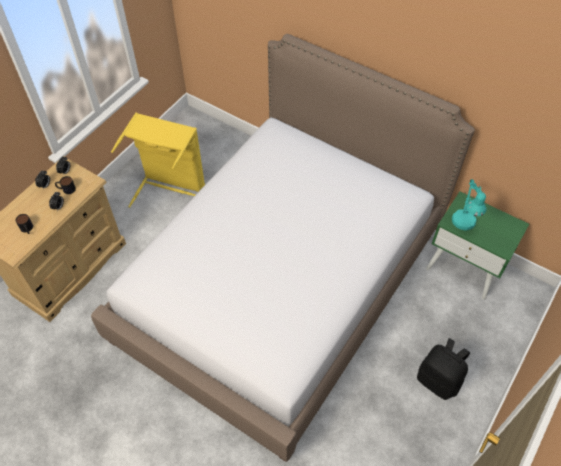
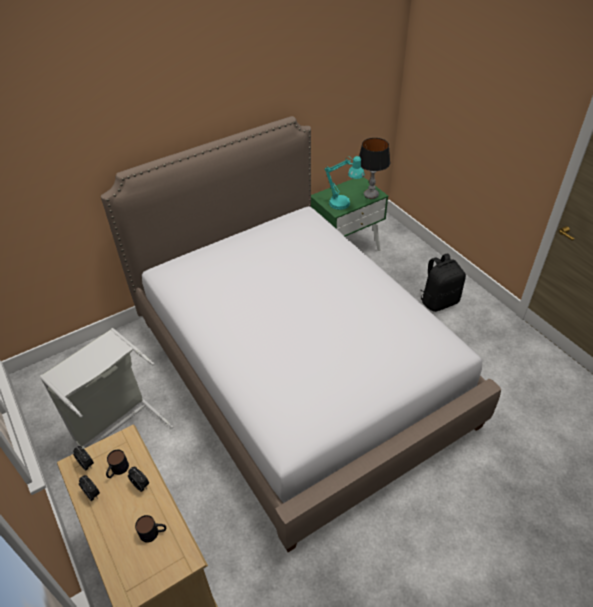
camera: 65 degrees left, 10 degrees down
(170, 190) = (118, 428): yellow laundry basket -> grey laundry basket
(497, 244) = (371, 195): none -> table lamp

